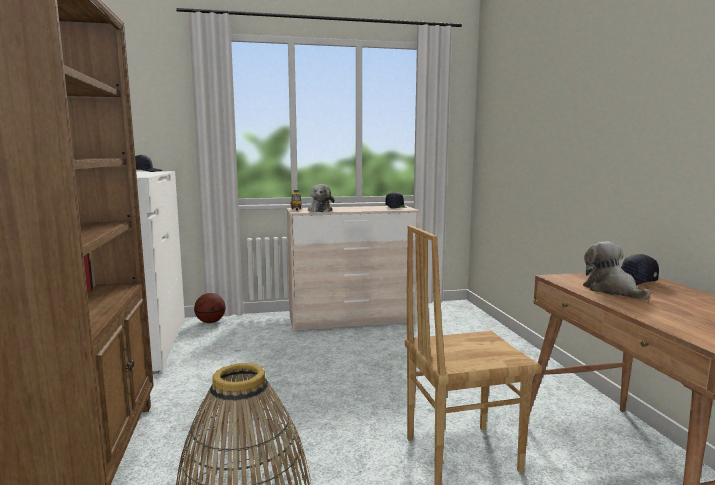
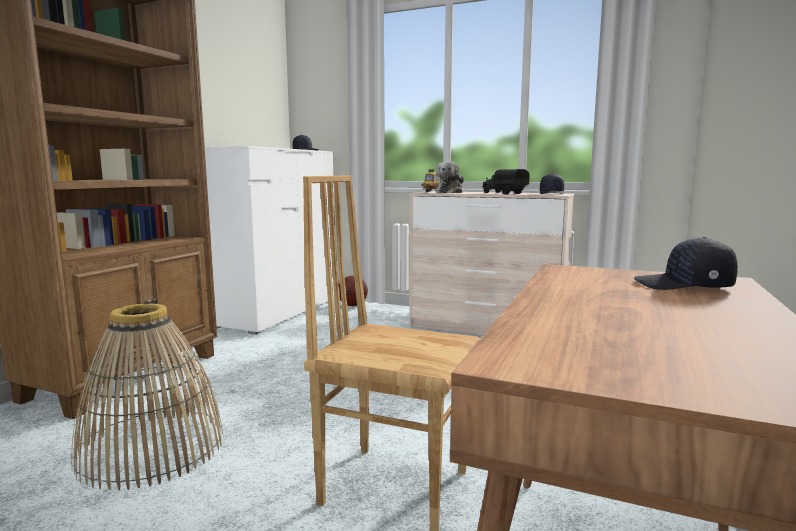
camera: 35 degrees right, 0 degrees up
(364, 209) = (503, 193): none -> toy truck
(612, 290) = (596, 288): plush toy -> none

